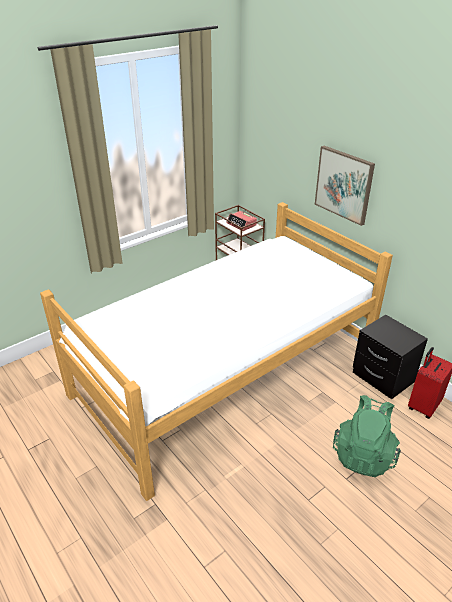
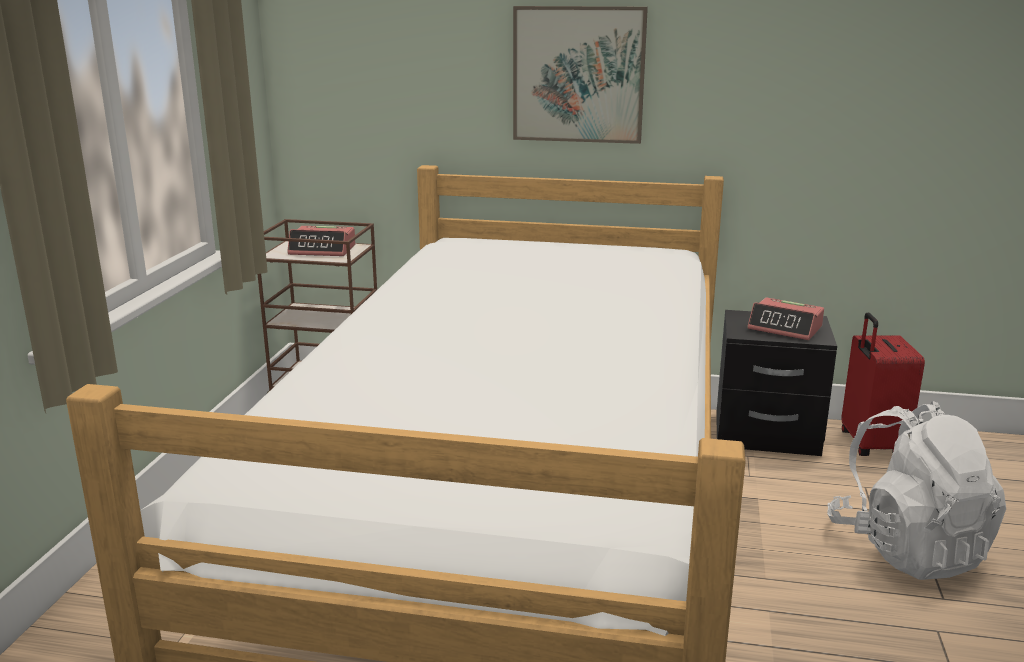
camera: 40 degrees left, 15 degrees down
(364, 454) = (907, 548): green backpack -> white backpack
(394, 336) = (785, 328): none -> alarm clock

